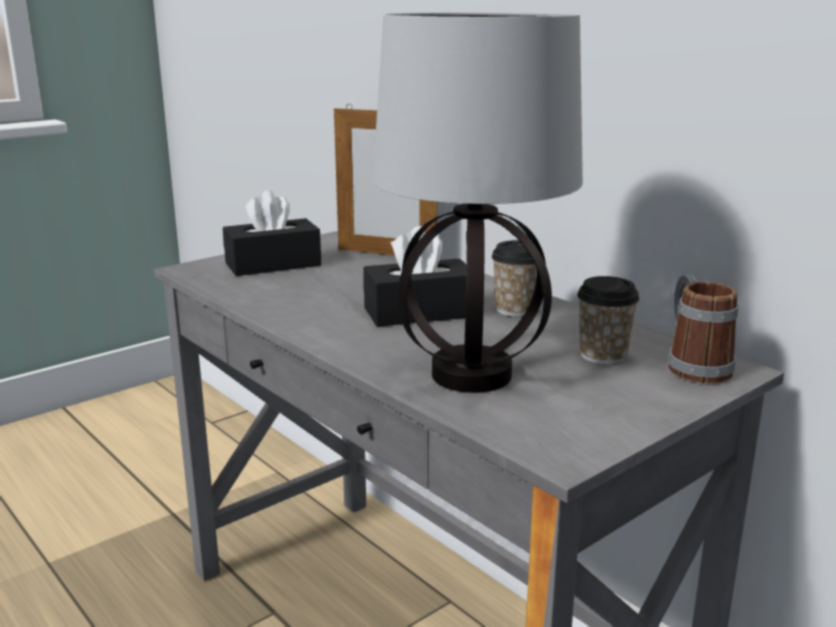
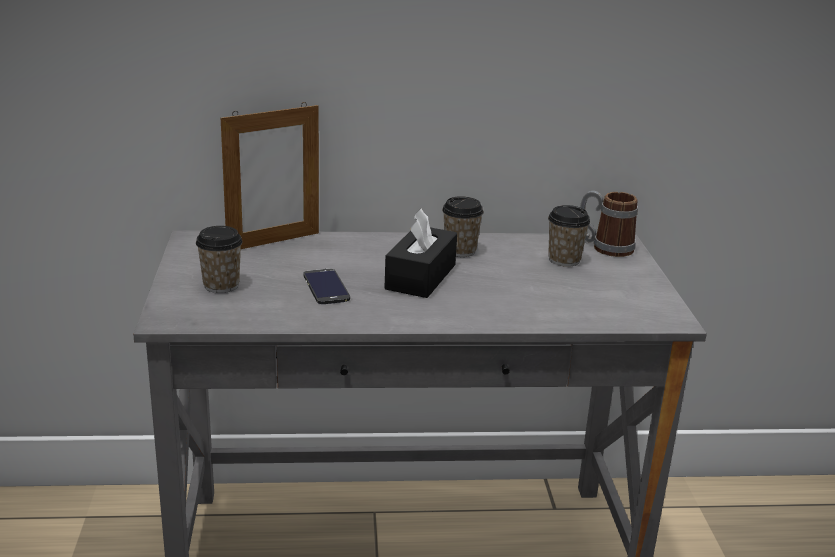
camera: 55 degrees left, 5 degrees up
(273, 264) = (221, 285): black tissue box -> cup
(330, 290) = (326, 287): none -> phone
(474, 375) = (548, 301): table lamp -> none

